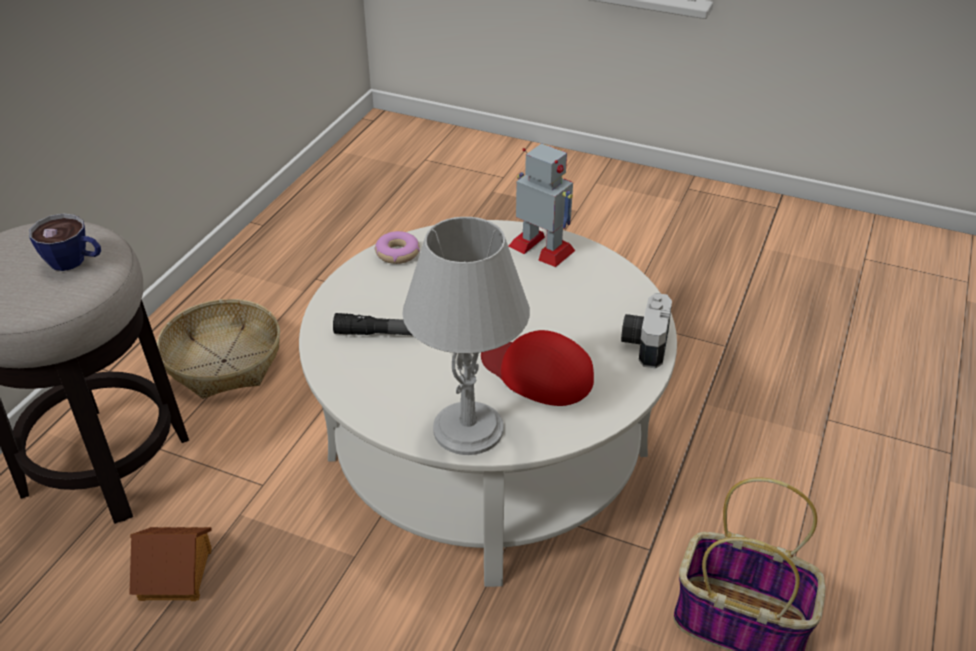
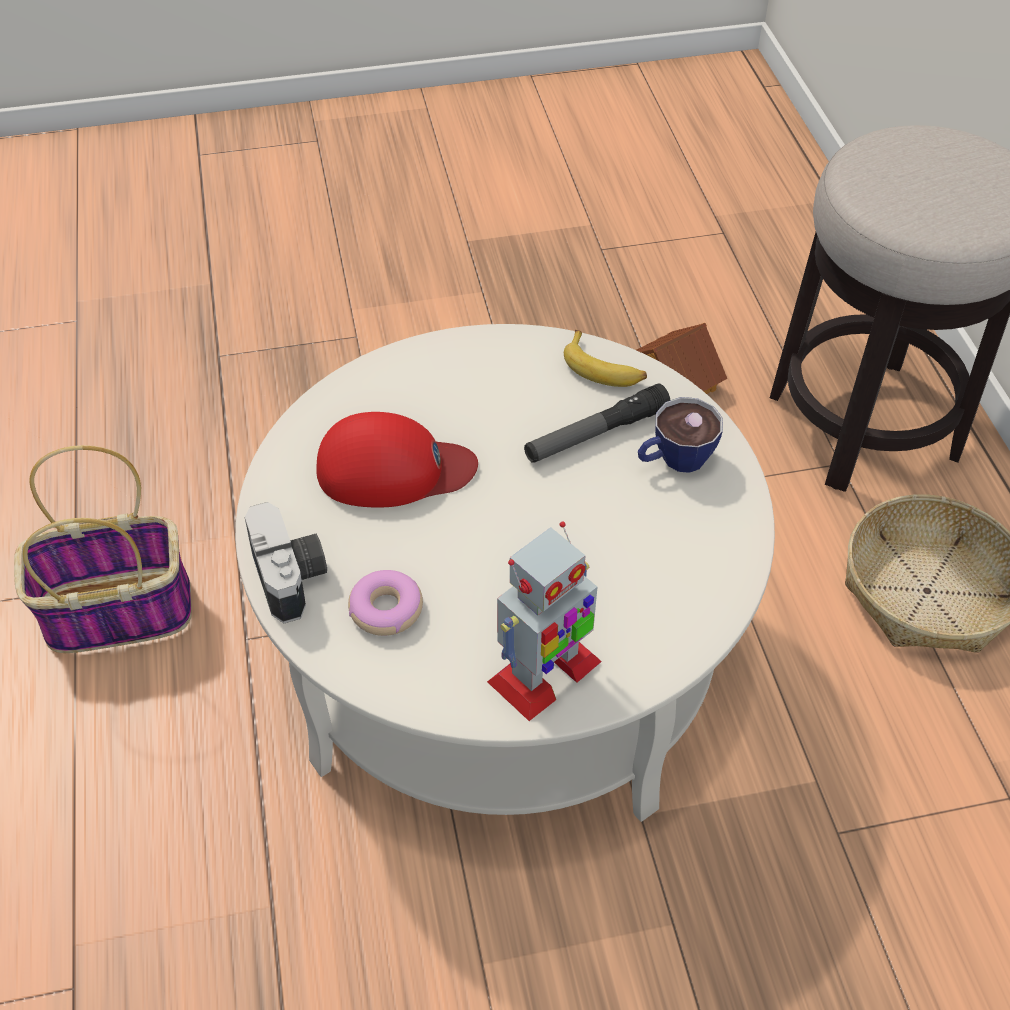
camera: 145 degrees right, 10 degrees up
(75, 262) = (905, 194): cup -> cup (674, 460)
(340, 369) = (604, 368): none -> banana
(397, 253) = (725, 550): donut -> donut (386, 609)
(468, 428) = (415, 374): grey table lamp -> none
(542, 248) = (544, 673): toy robot -> toy robot turned 45 degrees counterclockwise

